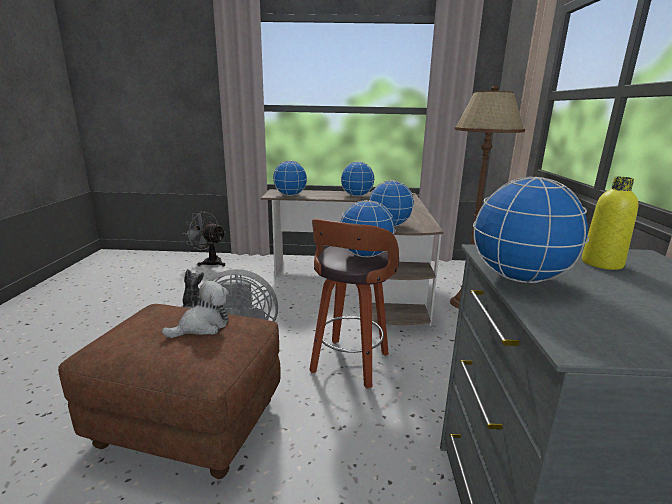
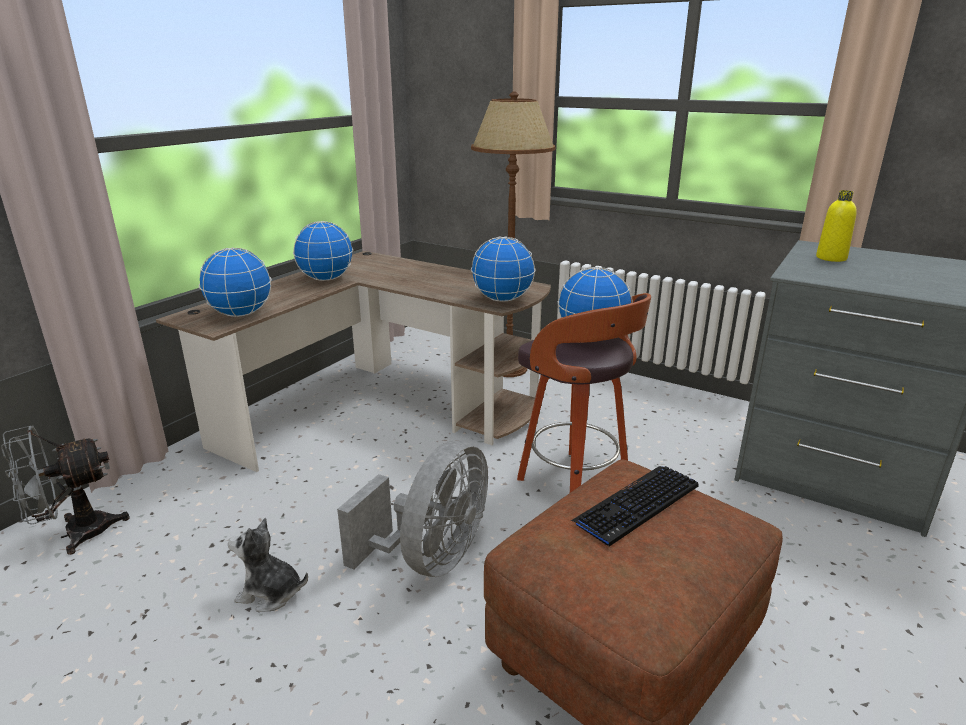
camera: 60 degrees left, 5 degrees up
(202, 326) = (636, 505): plush toy -> keyboard
(519, 278) = (864, 283): globe -> none

